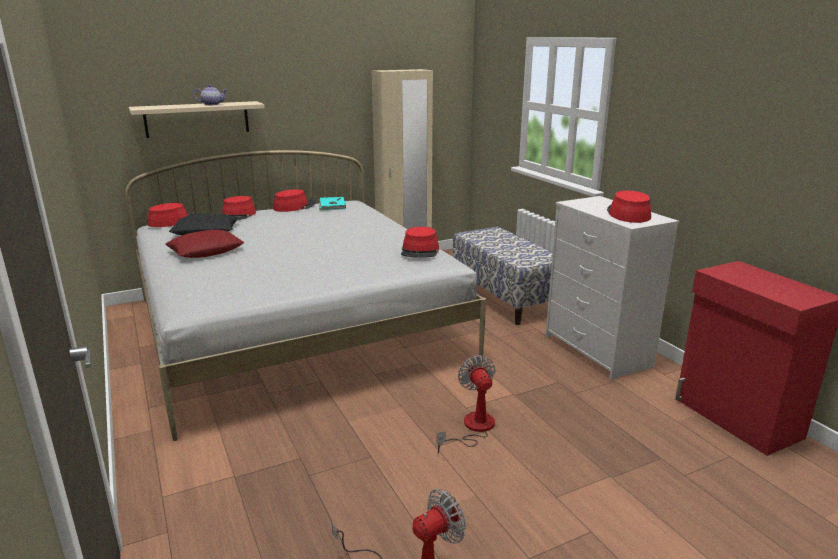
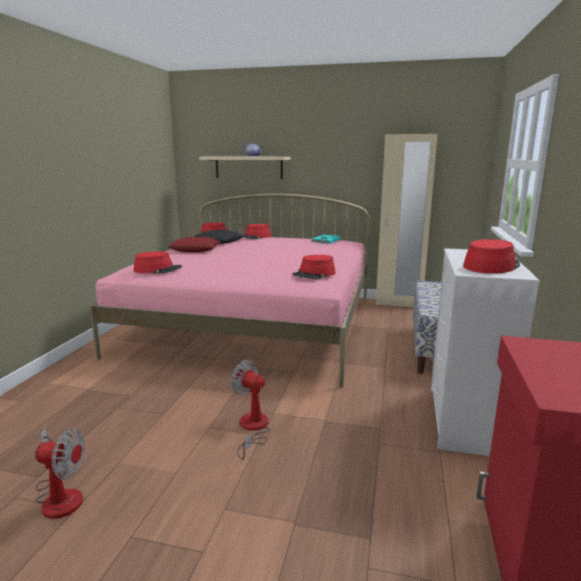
camera: 40 degrees right, 5 degrees down
(294, 206) = (300, 238): red hat -> red hat (158, 269)
(296, 327) = (255, 324): white bed -> pink bed
(472, 428) = (252, 428): fan -> fan turned 75 degrees counterclockwise

